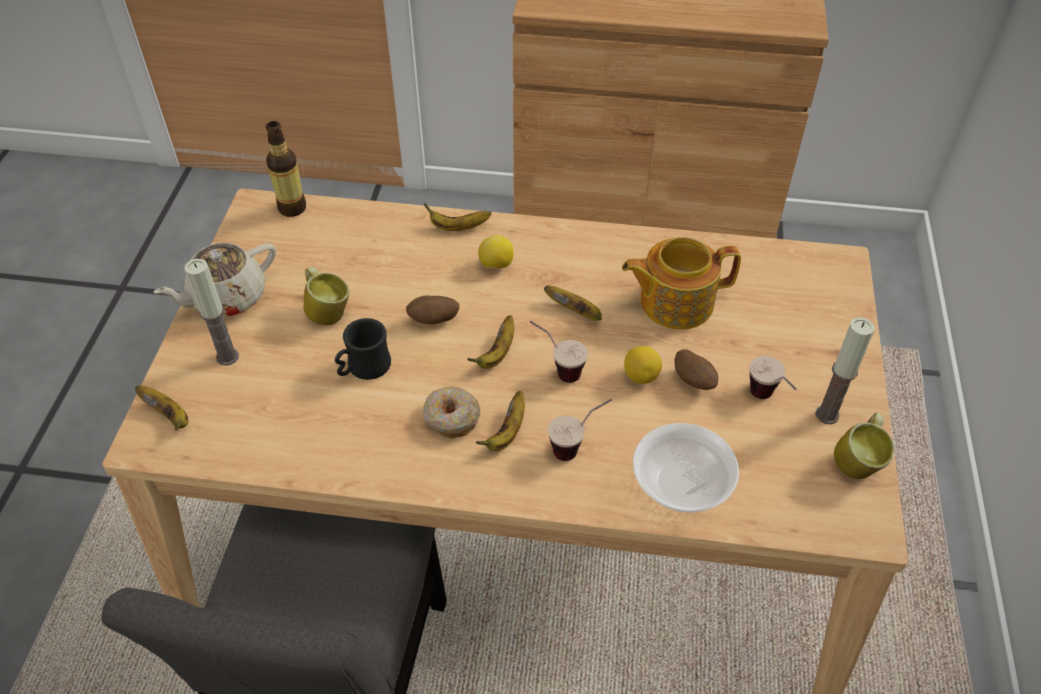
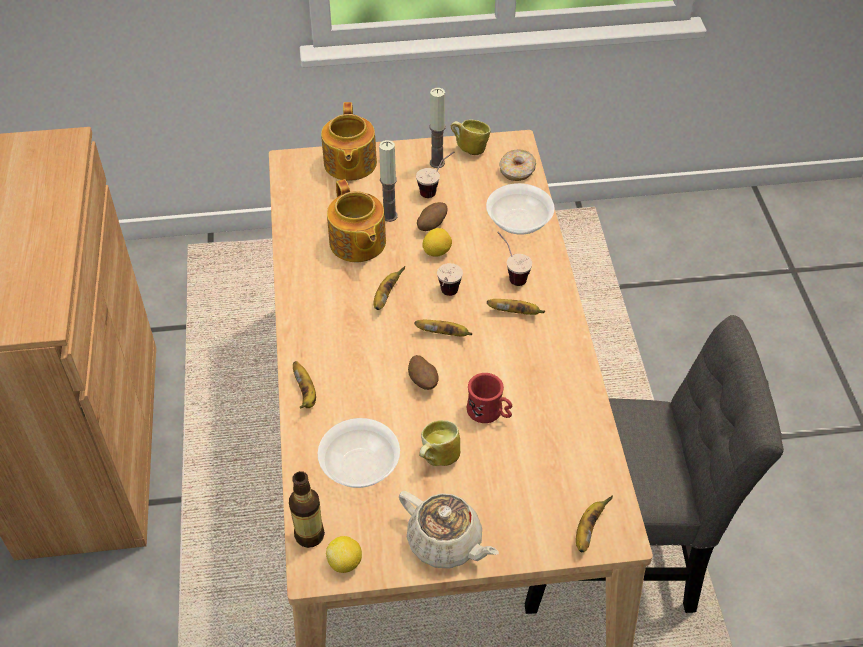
camera: 105 degrees left, 0 degrees up
(227, 357) = (512, 513): candle -> candle (389, 216)
(349, 252) = (360, 466): none -> bowl
(363, 368) = (489, 413): black mug -> red mug
(451, 418) = (515, 346): donut -> donut (517, 171)
(496, 265) = (347, 356): lemon -> lemon (345, 562)
(832, 318) = (349, 164): none -> teapot

